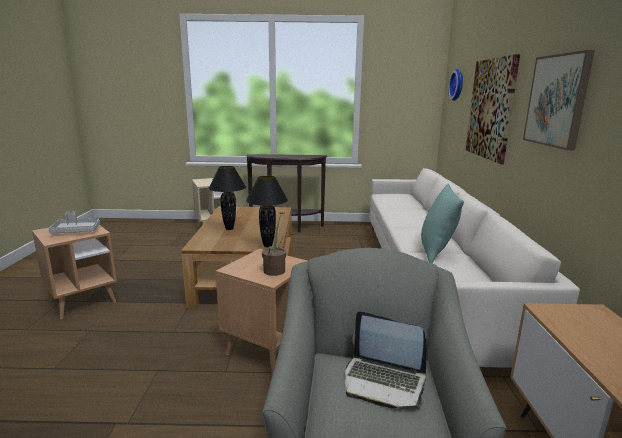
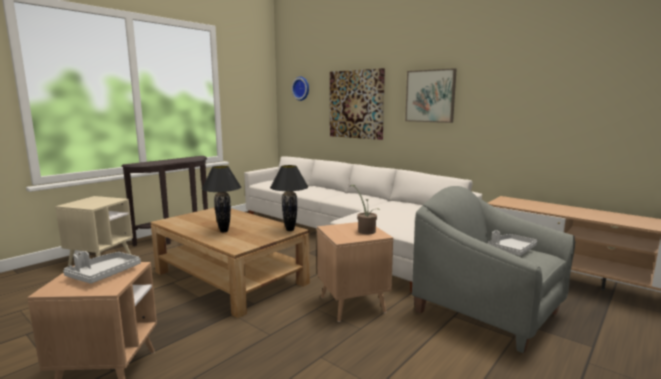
camera: 50 degrees left, 5 degrees down
(383, 381) = (511, 250): laptop -> grey tray
(436, 252) = (382, 203): turquoise pillow -> none

